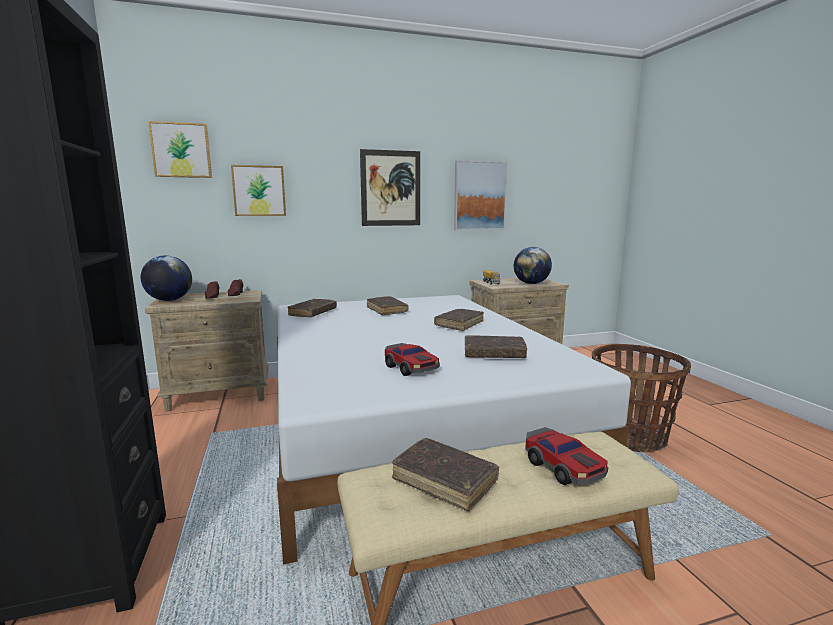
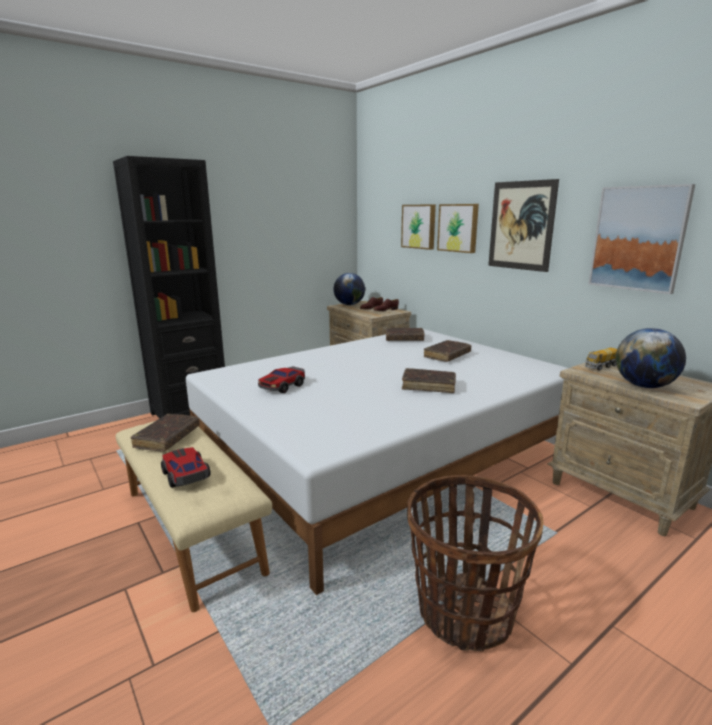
camera: 70 degrees right, 5 degrees up
(181, 150) = (382, 194): picture -> picture (458, 228)
(494, 354) = (337, 408): brown book -> none
(563, 467) = (186, 475): toy car -> toy car turned 105 degrees clockwise

